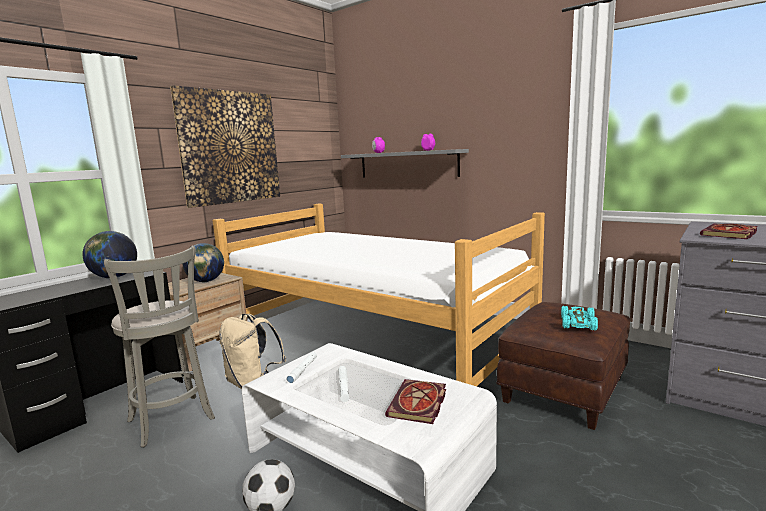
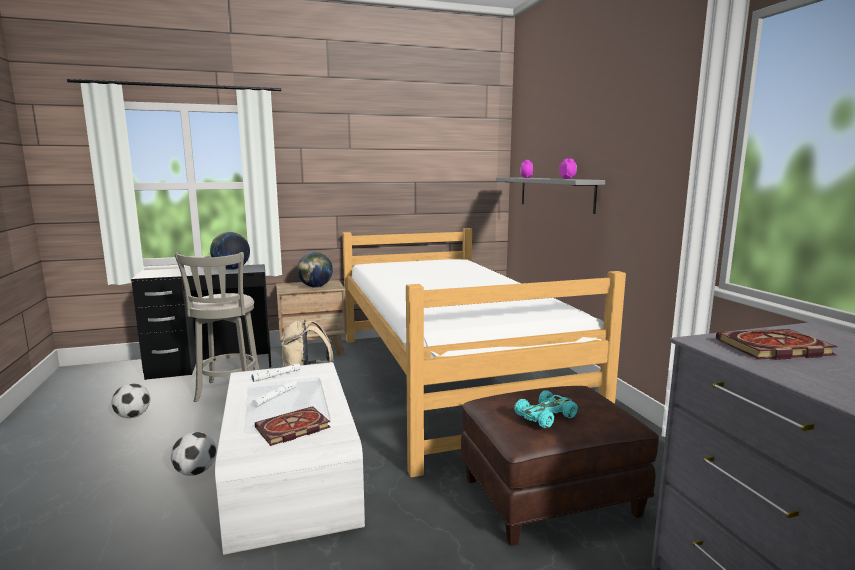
camera: 35 degrees right, 0 degrees up
(77, 496) = (133, 416): none -> football
(230, 147) = (369, 166): picture -> none

